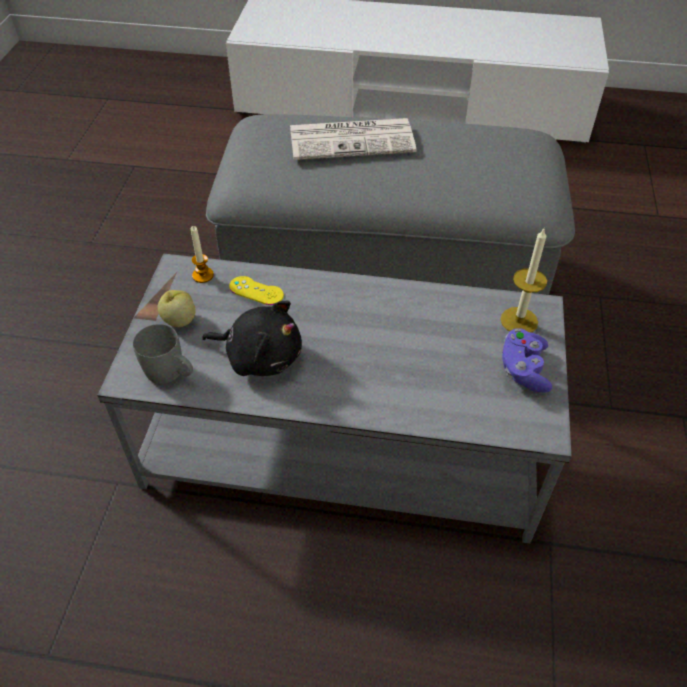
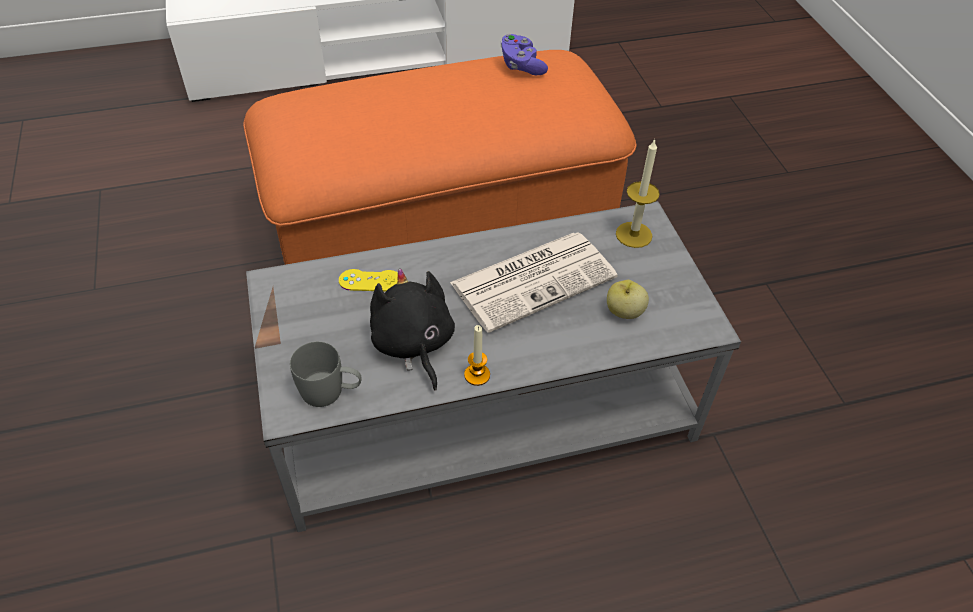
camera: 25 degrees left, 0 degrees up
(179, 320) = (307, 335): apple -> apple (624, 312)
(203, 275) = (304, 281): candle -> candle (477, 375)
(260, 356) = (413, 344): black plush toy -> black plush toy turned 105 degrees counterclockwise
(353, 139) = (392, 99): newspaper -> newspaper (534, 279)
(386, 276) = (442, 233): grey ottoman -> orange ottoman
(523, 369) = (661, 278): purple game controller -> purple game controller (521, 65)

